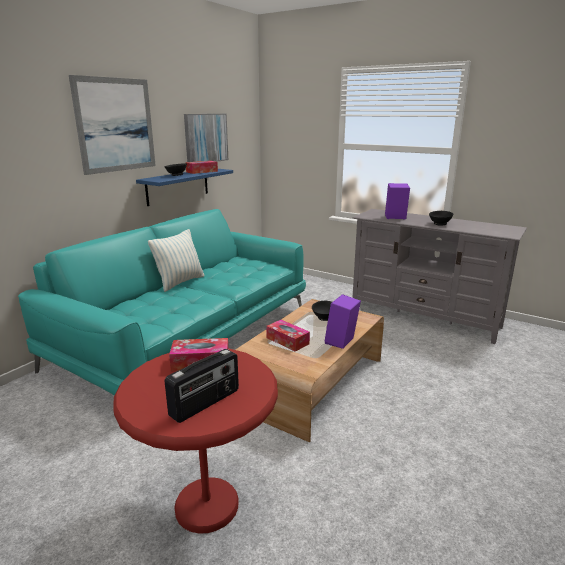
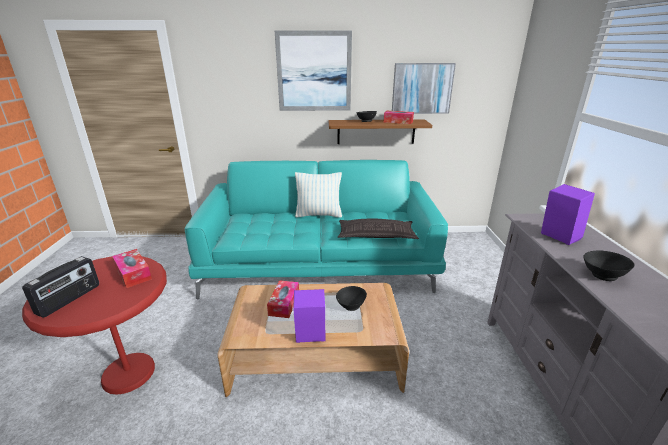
camera: 55 degrees right, 5 degrees up
(178, 186) = (376, 131): blue shelf -> brown shelf
(205, 403) = (70, 299): radio -> radio turned 75 degrees counterclockwise
(256, 275) = (376, 235): none -> pillow

